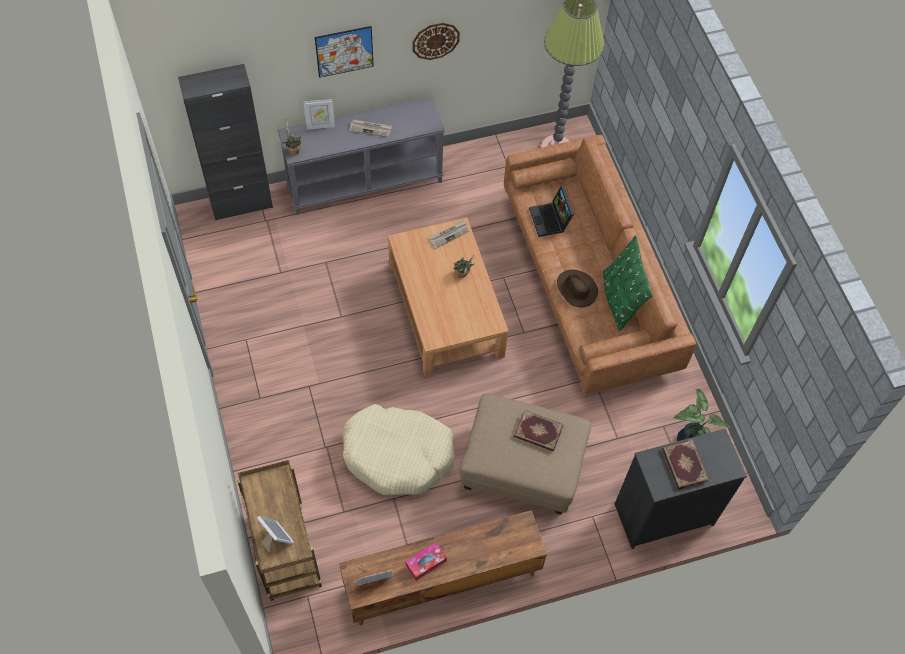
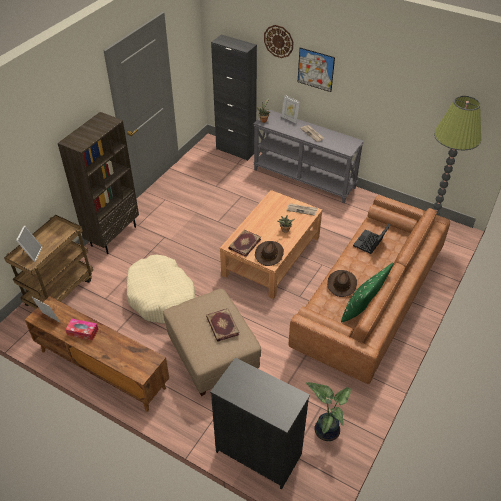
camera: 50 degrees right, 15 degrees down
(250, 435) = (113, 236): none -> brown bookcase
(435, 40) = (374, 93): wall clock -> wall clock (278, 41)
(480, 315) = (269, 254): none -> brown hat
(683, 465) = (254, 389): book -> book (244, 243)

